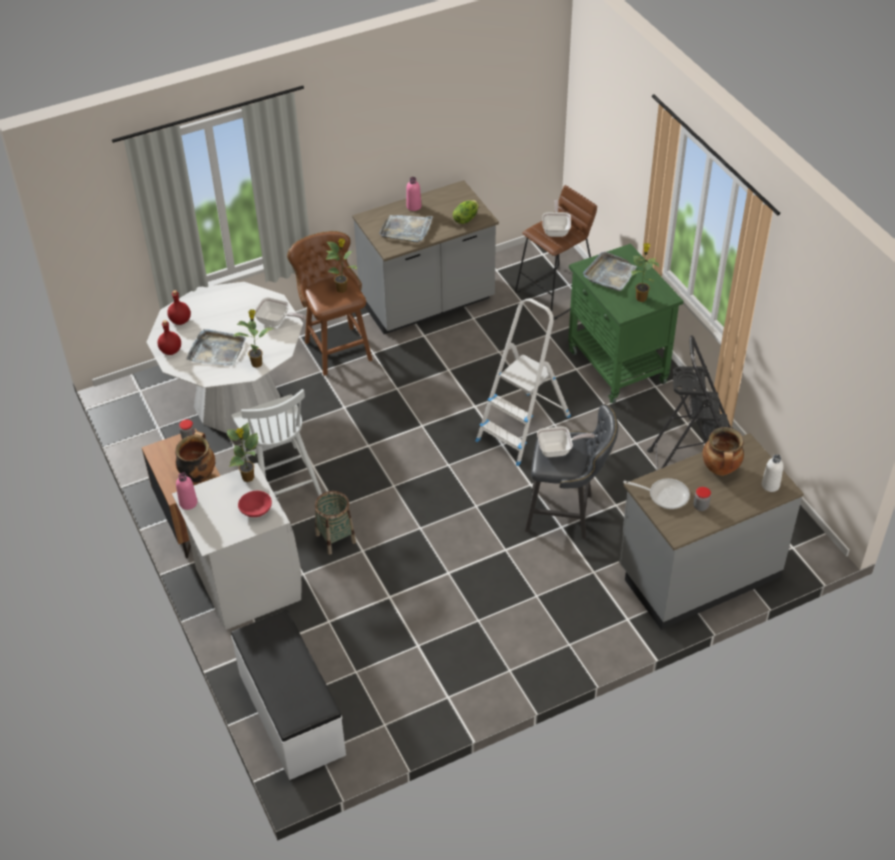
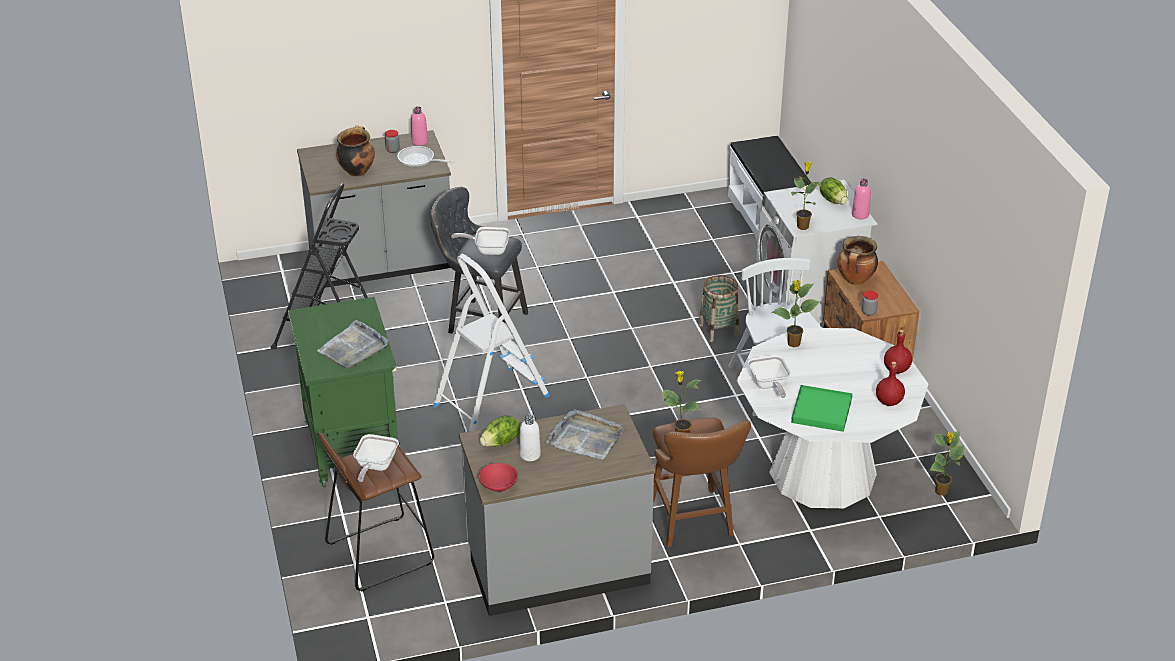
camera: 170 degrees left, 10 degrees down
(215, 521) = (833, 200): none -> lettuce
(216, 350) = (841, 363): grey tray -> none
(234, 305) = (821, 411): none -> green tray
(256, 510) = (795, 203): red bowl -> red bowl (498, 485)
(276, 321) = (769, 385): frying pan -> frying pan turned 135 degrees counterclockwise
(414, 206) = (566, 469): pink bottle -> pink bottle (419, 141)
(641, 297) = (333, 318): potted plant -> potted plant (941, 492)
(770, 485) = (321, 156): white bottle -> white bottle (530, 455)

